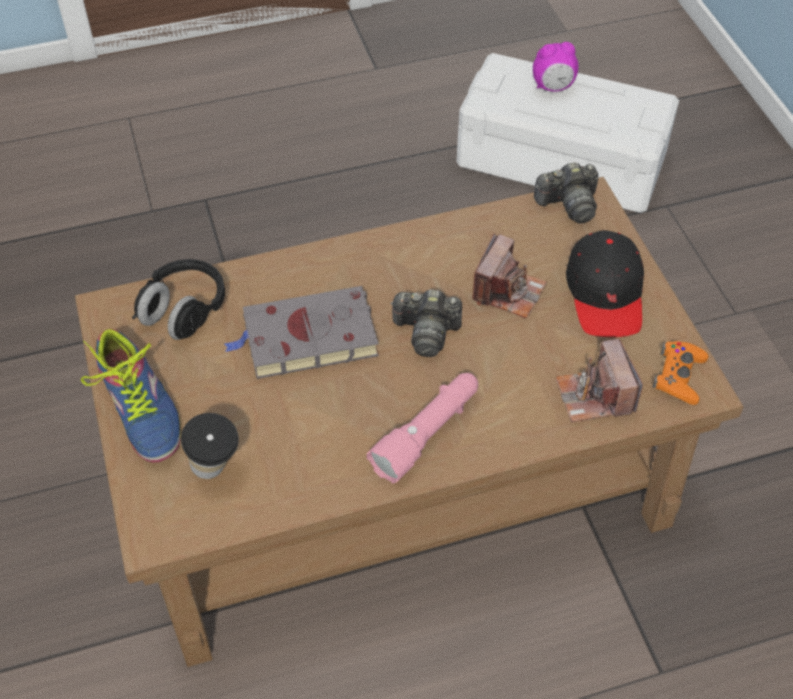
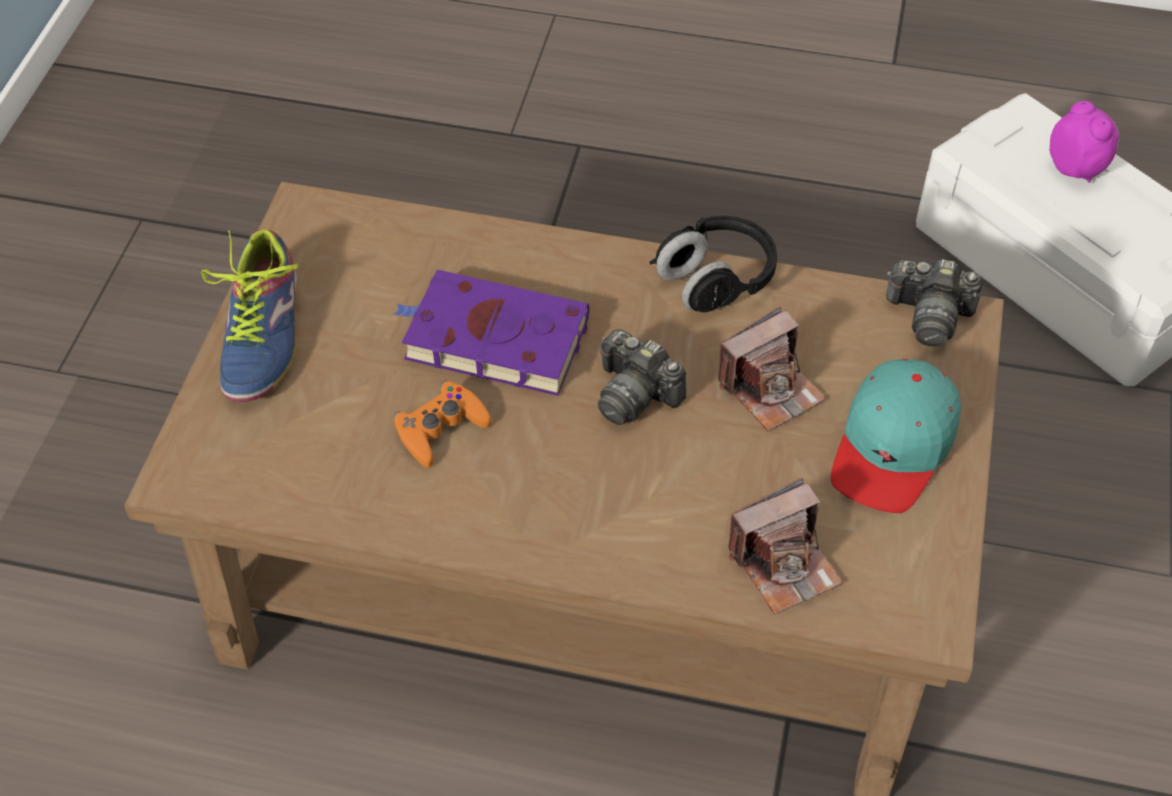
camera: 30 degrees right, 0 degrees up
(184, 311) = (381, 248): black headphones -> black headphones (715, 280)
(216, 472) = (289, 442): cup -> none
(306, 338) = (491, 339): grey book -> purple book
(427, 433) = (549, 511): pink flashlight -> none
(553, 87) = (1076, 167): alarm clock -> alarm clock turned 135 degrees counterclockwise
(594, 396) = (784, 564): camera -> camera turned 135 degrees counterclockwise
(605, 294) = (893, 447): black cap -> turquoise cap
(679, 376) = (913, 592): orange game controller -> orange game controller (440, 429)

